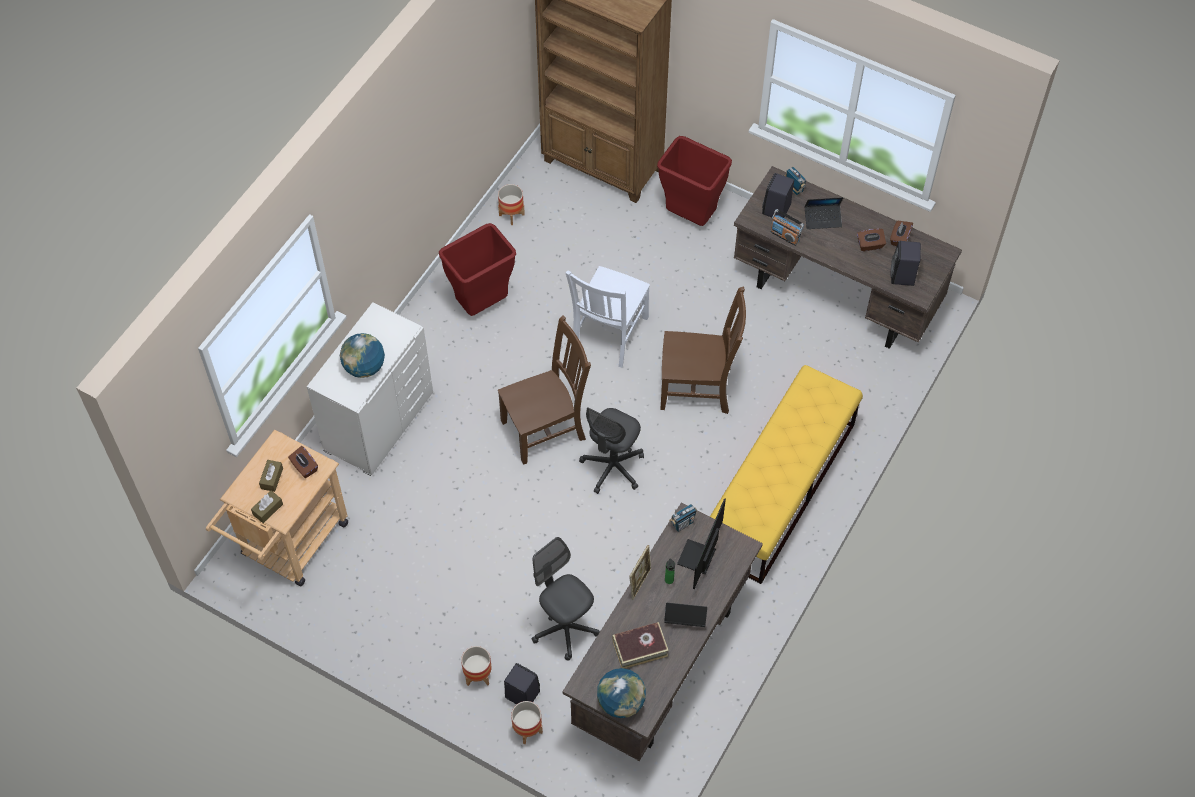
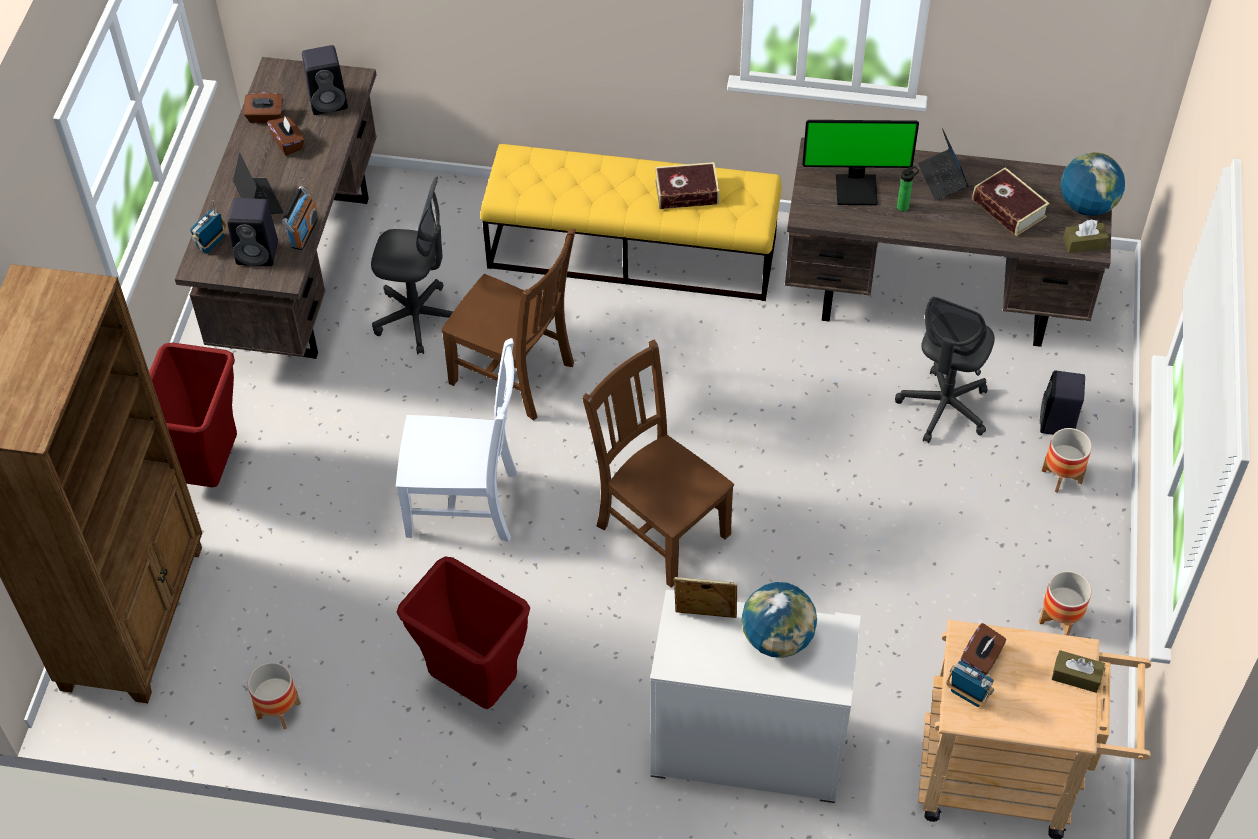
camera: 110 degrees left, 5 degrees down
(272, 478) = (1023, 695): brown tissue box -> brown tissue box (1084, 243)
(527, 730) = (1098, 401): planter -> planter (1060, 619)
(612, 468) = (686, 431): grey office chair -> grey office chair (418, 319)
(640, 582) = (922, 233): picture frame -> picture frame (704, 616)
(682, 523) = (817, 216): radio -> radio (967, 695)
(698, 388) = (515, 375): brown chair -> brown chair turned 135 degrees clockwise
(769, 486) = (686, 192): none -> book

